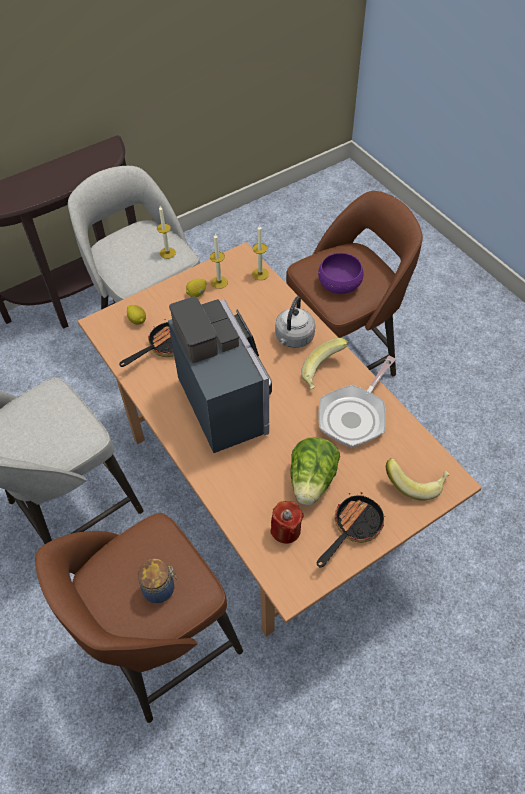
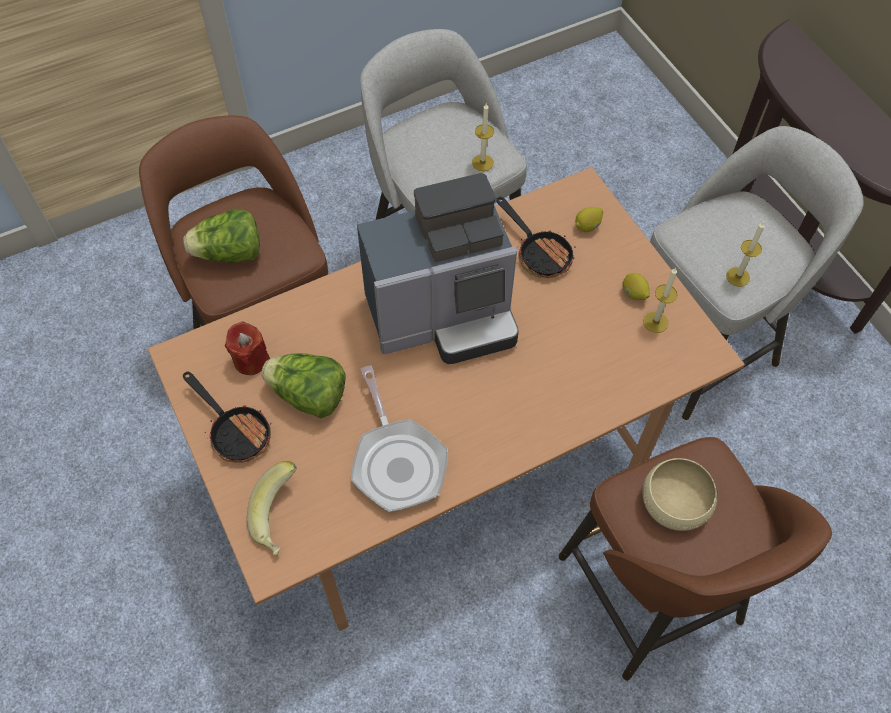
camera: 95 degrees right, 5 degrees up
(160, 588) = (230, 254): jar -> lettuce
(260, 274) = (672, 375): candle -> candle (482, 162)
(293, 338) = (541, 404): grey kettle -> none
(324, 373) = (474, 434): banana -> none
(340, 283) = (674, 502): purple bowl -> beige bowl
(354, 415) = (397, 461): frying pan -> frying pan turned 150 degrees counterclockwise

